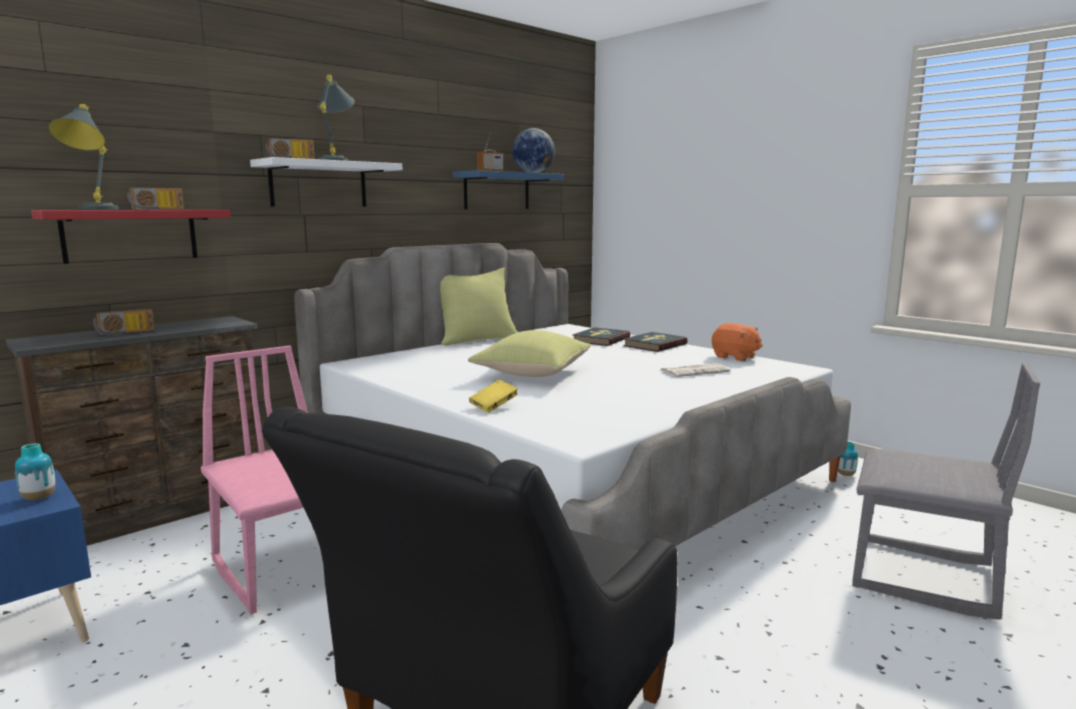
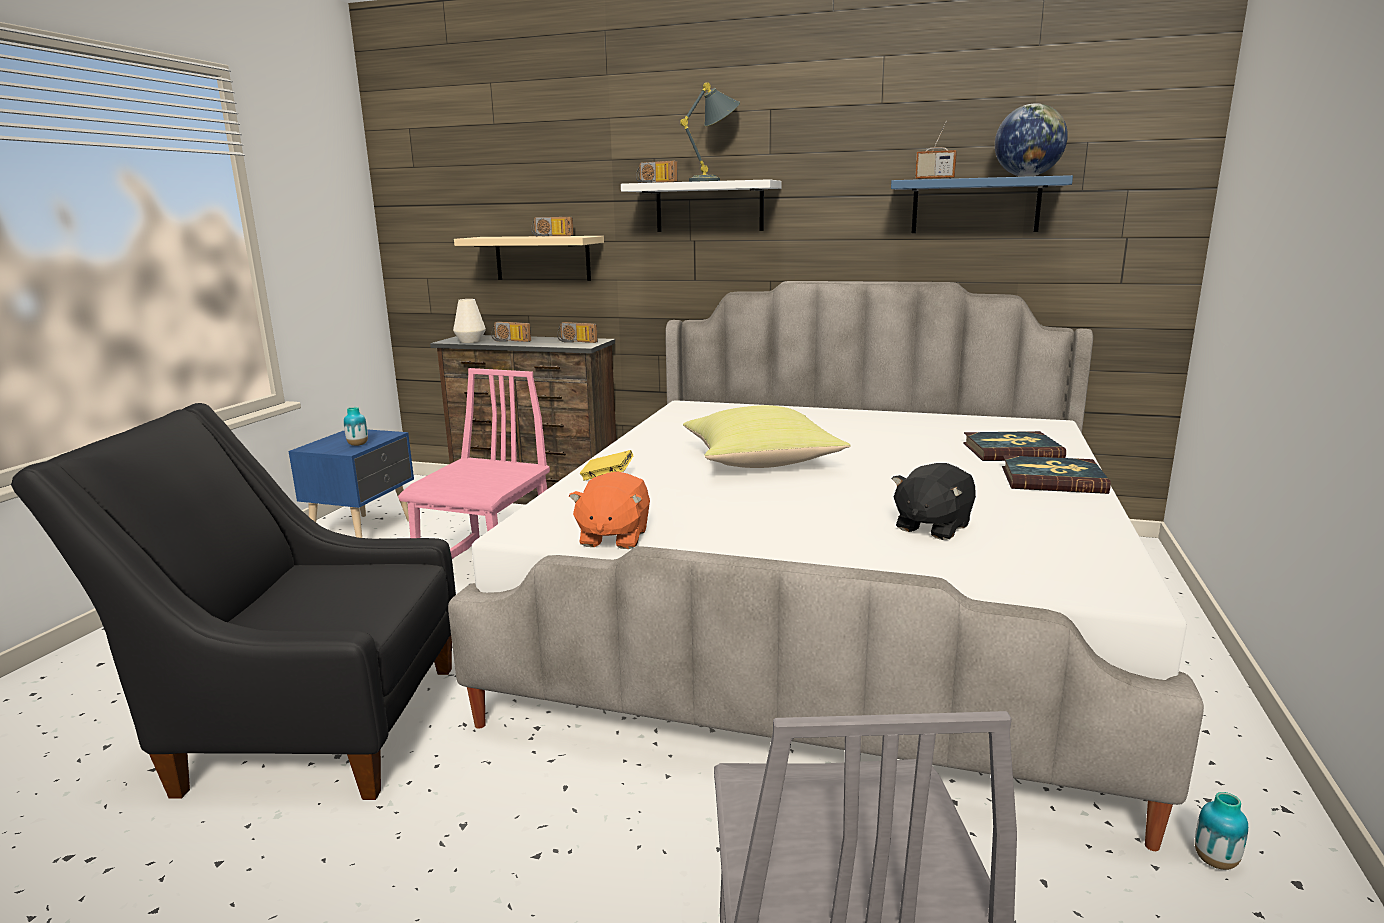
camera: 60 degrees right, 5 degrees up
(72, 340) = (470, 341): none -> white vase
(91, 209) = (499, 237): grey table lamp -> none
(130, 235) = (542, 258): red shelf -> beige shelf
(210, 322) = (576, 342): none -> radio
(476, 339) = (874, 412): yellow pillow -> none
(694, 371) = (931, 527): newspaper -> black plush toy
(735, 357) = (1092, 535): orange plush toy -> orange plush toy (613, 537)

